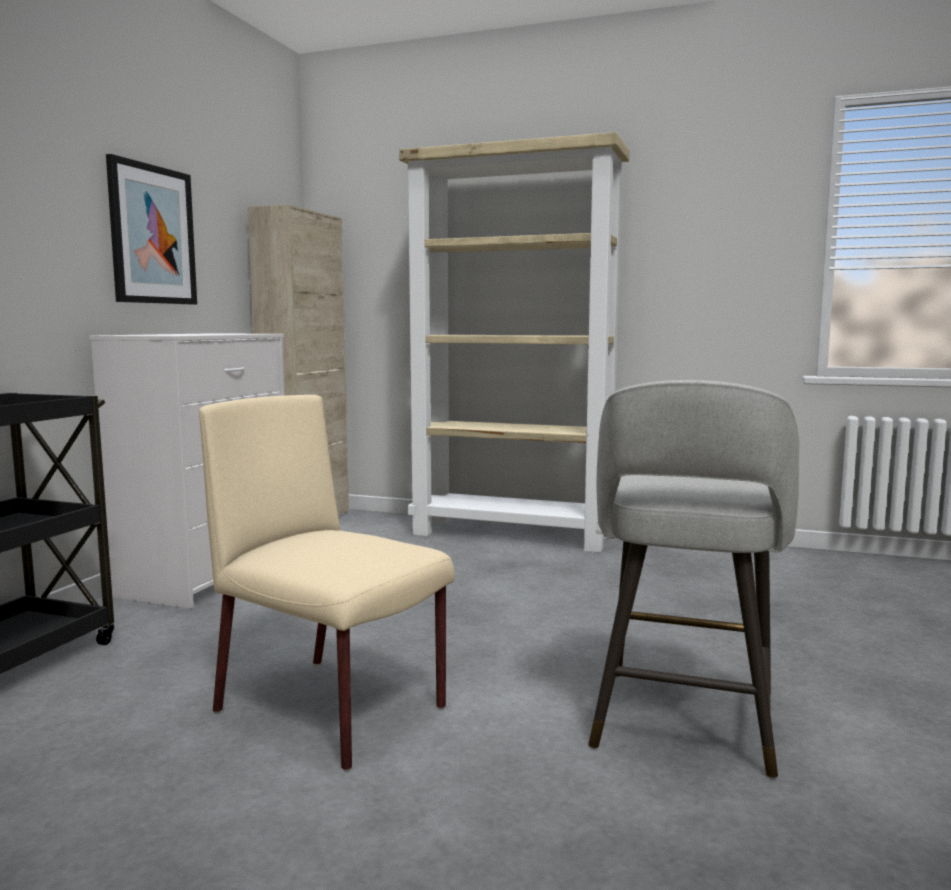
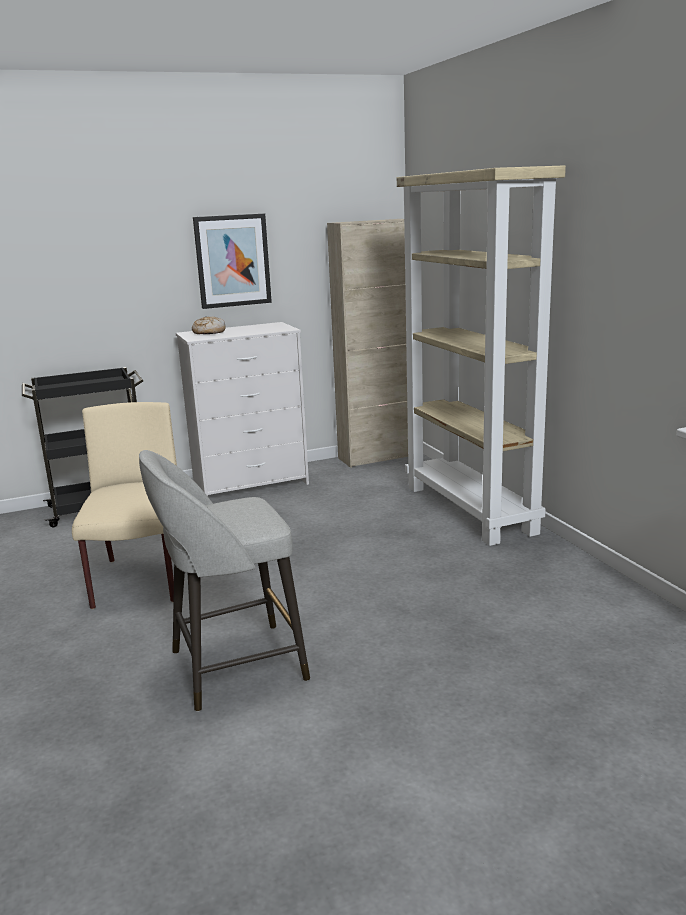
camera: 50 degrees right, 10 degrees up
(156, 334) = (208, 332): none -> bread

